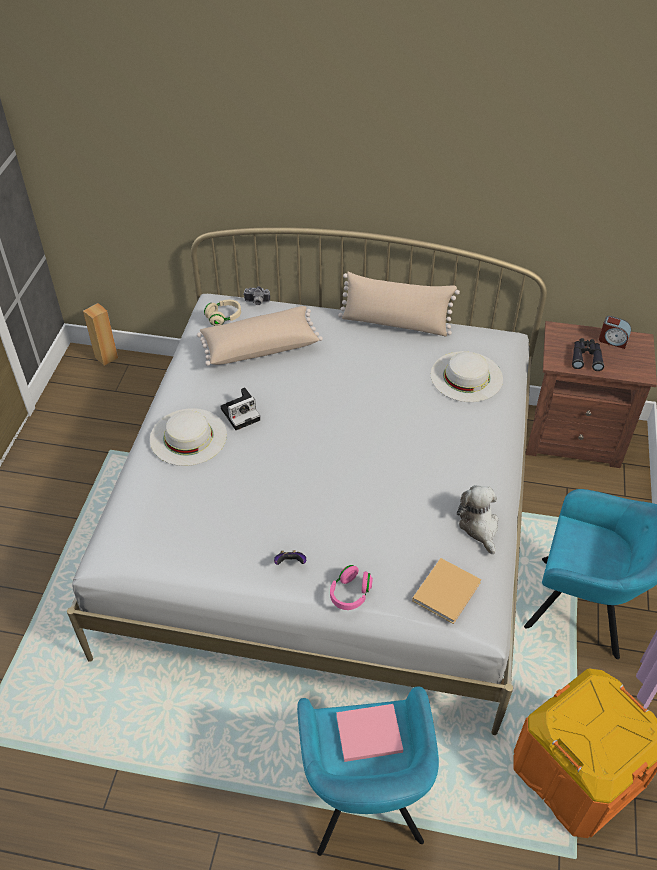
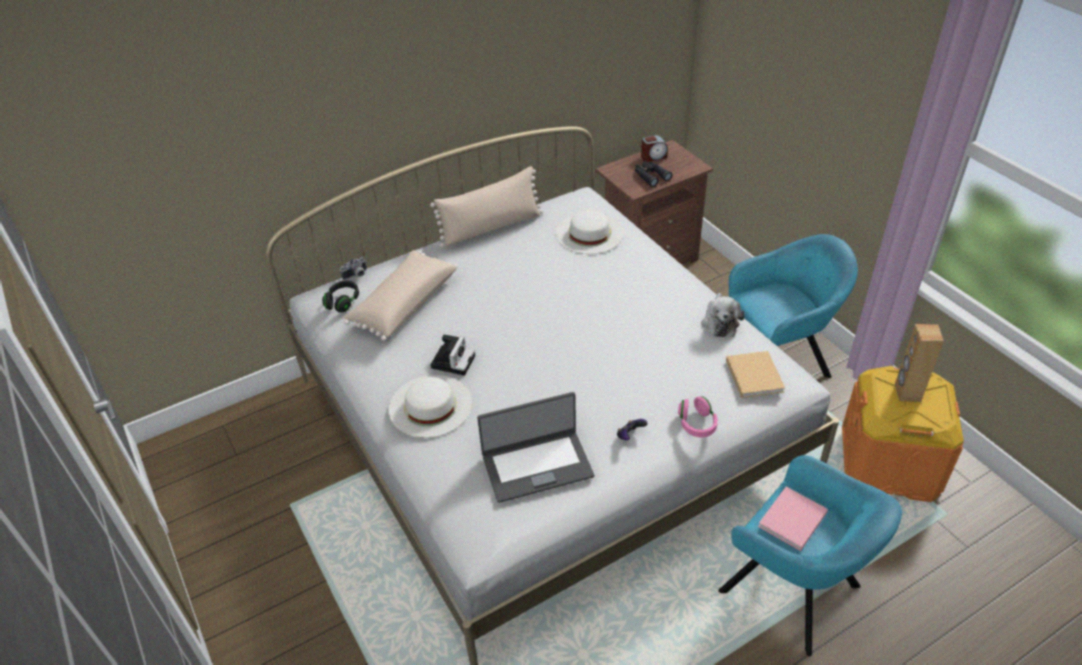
camera: 40 degrees left, 5 degrees down
(106, 357) = (192, 433): brown speaker -> brown speaker (907, 392)
(202, 534) = (537, 465): none -> laptop
(224, 318) = (343, 302): beige headphones -> black headphones
(479, 526) = (720, 322): plush toy -> plush toy turned 120 degrees counterclockwise

